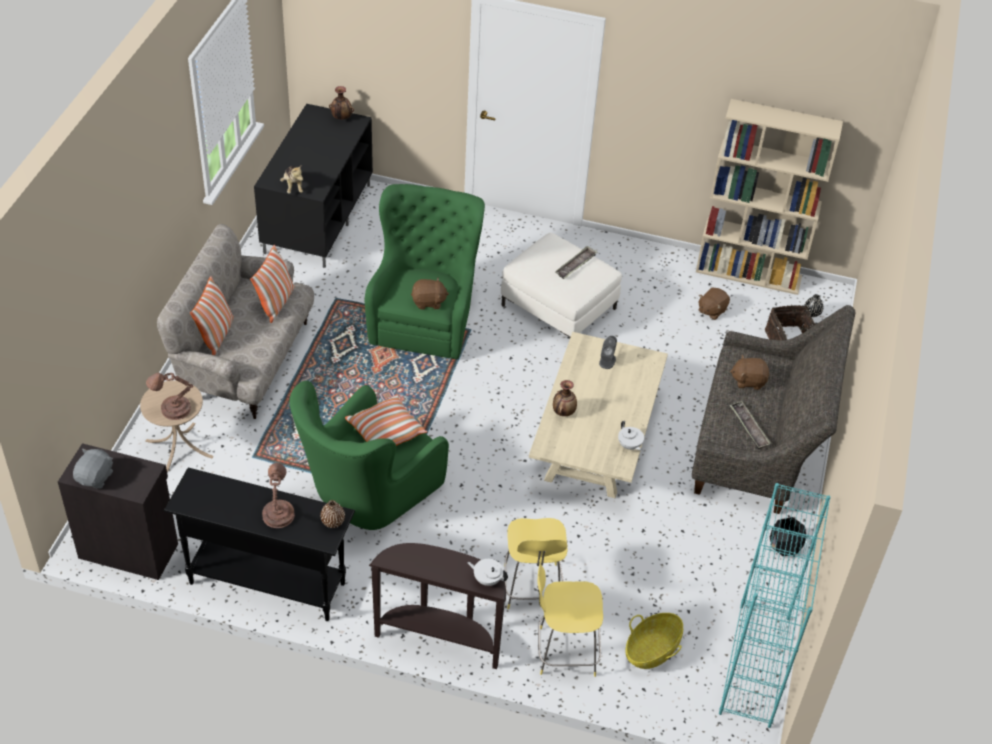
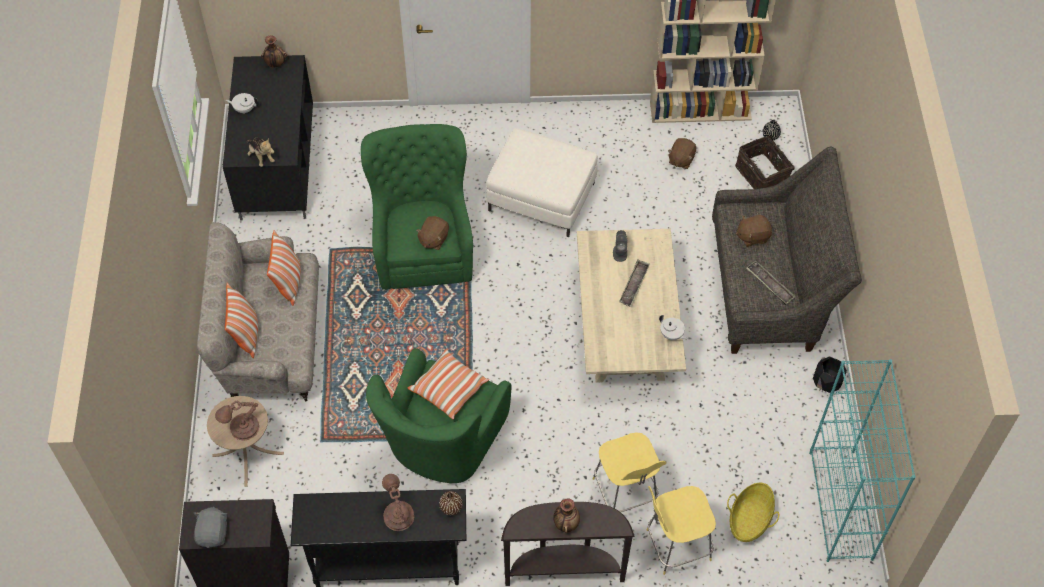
camera: 15 degrees left, 10 degrees up
(428, 302) = (433, 239): brown plush toy -> brown plush toy turned 135 degrees clockwise
(487, 579) = (611, 520): white teapot -> white teapot (244, 109)
(563, 412) = (600, 318): vase -> vase (566, 523)
(575, 265) = (553, 158): tray -> tray (634, 285)

